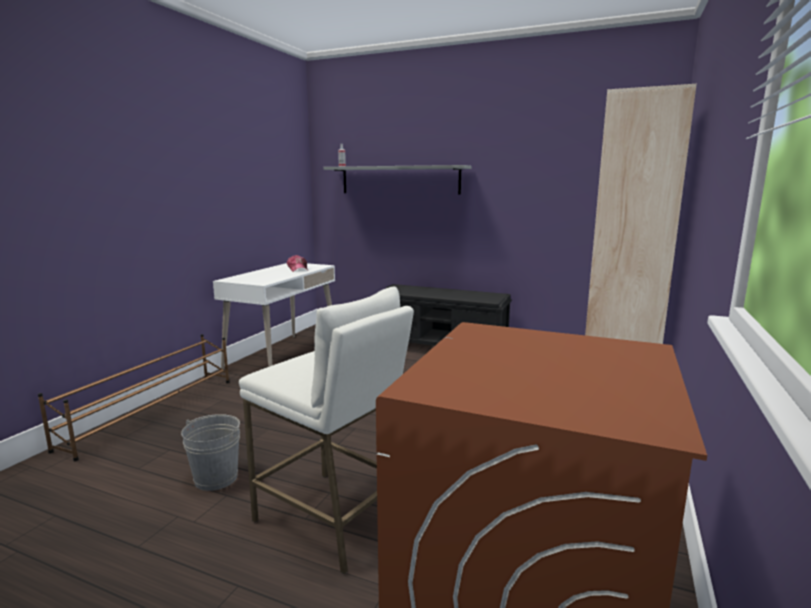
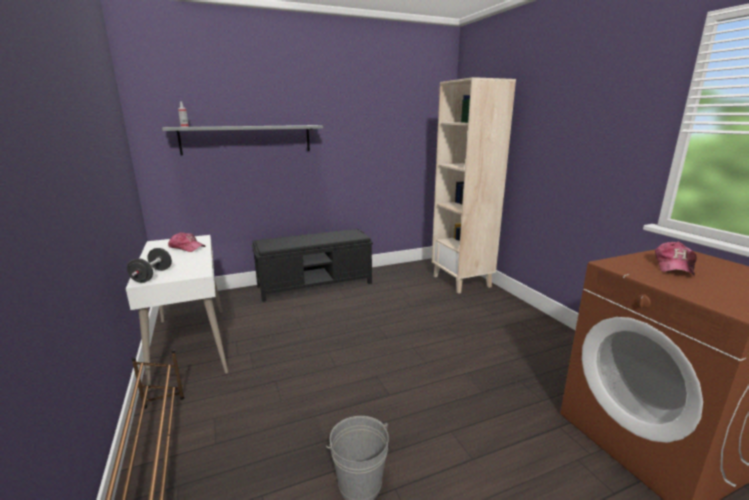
camera: 45 degrees left, 5 degrees up
(238, 278) = (152, 276): none -> black dumbbell
(332, 518) = (485, 446): white stool -> none
(545, 351) = (674, 266): none -> cap

